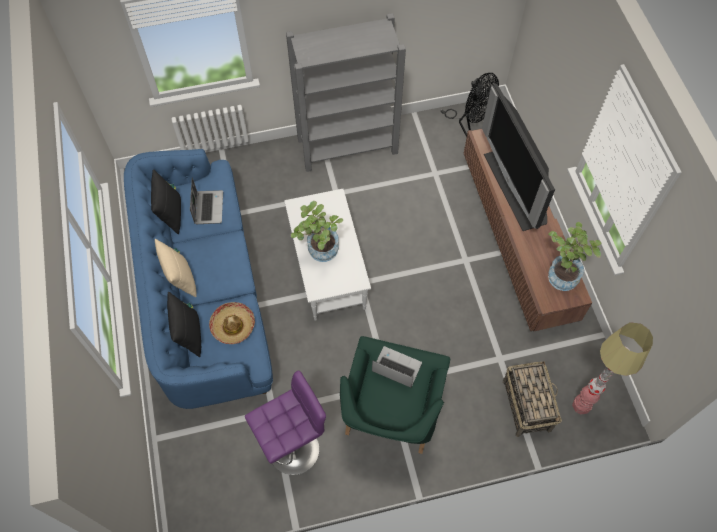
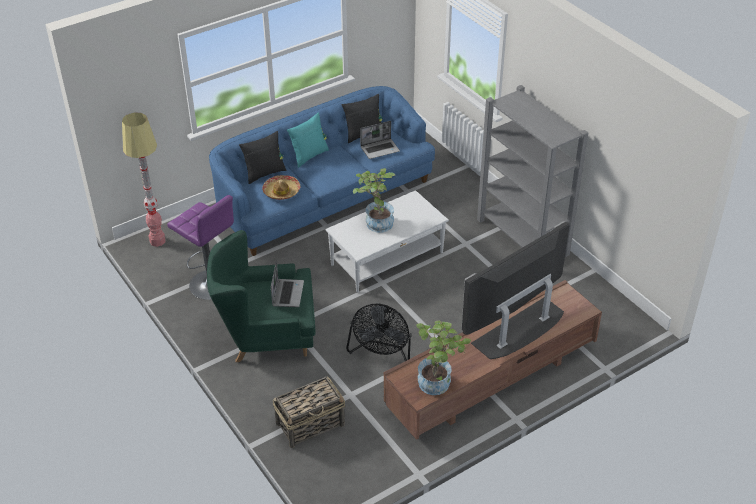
camera: 70 degrees right, 20 degrees down
(181, 279) = (309, 156): beige pillow -> turquoise pillow
(471, 118) = (618, 313): black fan -> black fan (380, 350)
(581, 405) = (327, 466): floor lamp -> floor lamp (157, 241)

